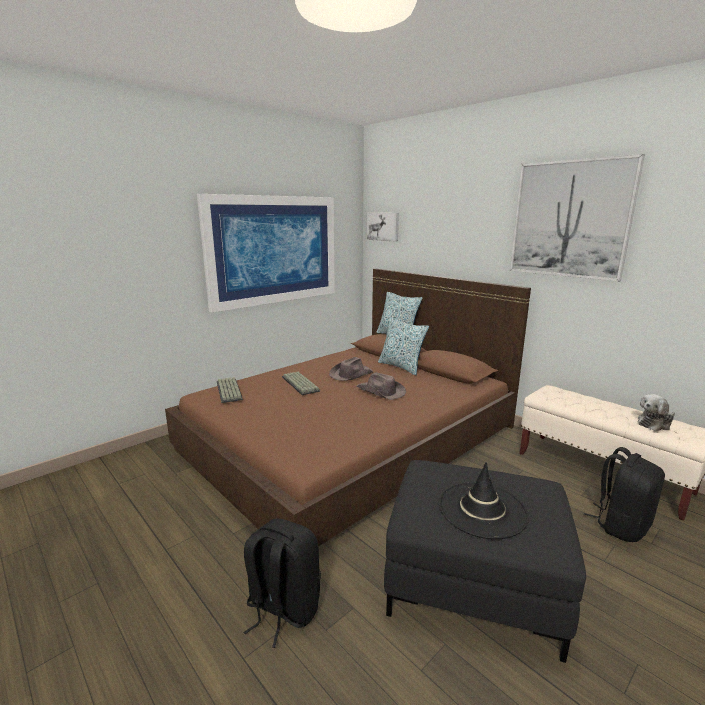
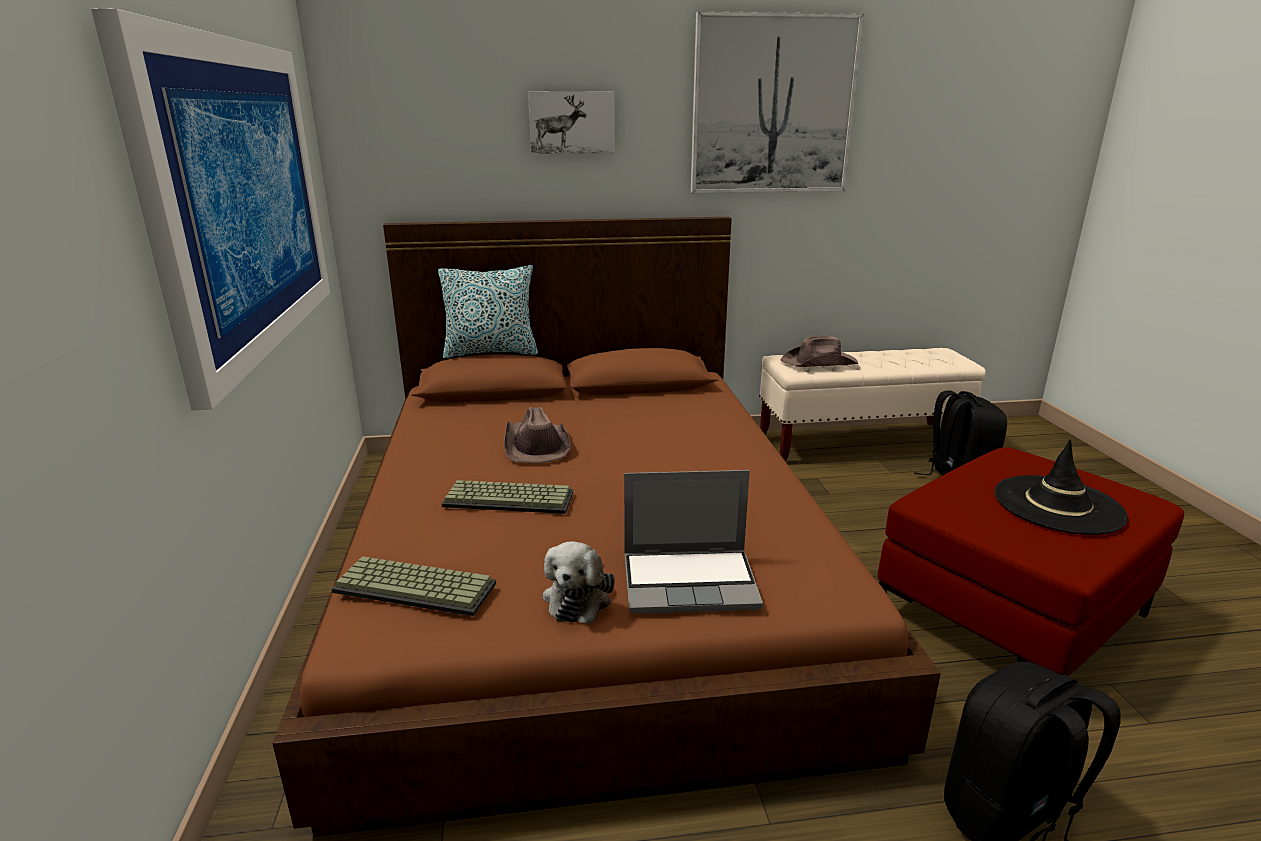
camera: 55 degrees left, 5 degrees up
(280, 430) = (691, 582): none -> laptop
(381, 392) = (643, 448): brown hat -> brown hat (819, 362)
(383, 226) = (386, 127): picture -> picture (571, 122)
(401, 367) = (567, 402): pillow -> none
(472, 582) = (1011, 614): black ottoman -> red ottoman
(655, 423) = (915, 357): plush toy -> plush toy (579, 597)

